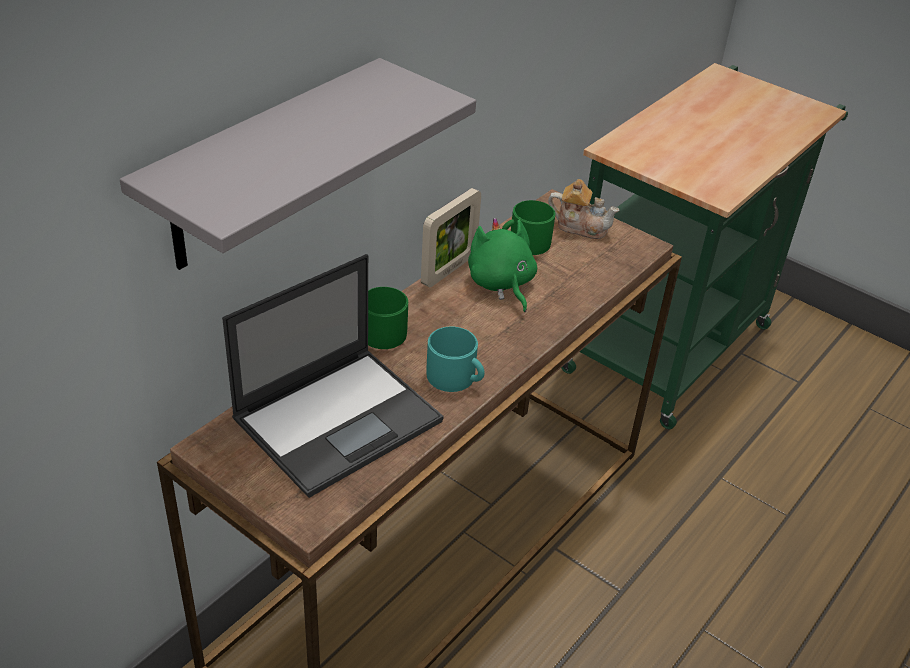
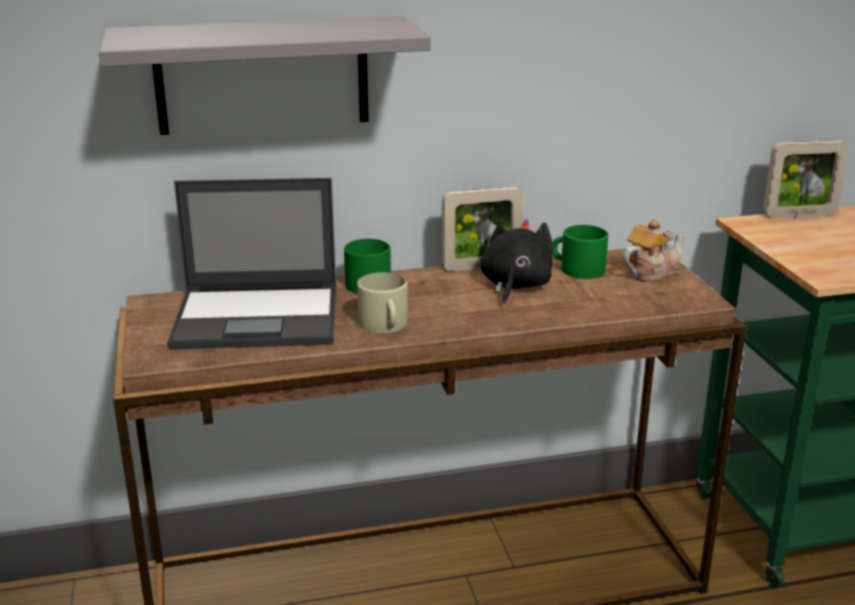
camera: 40 degrees right, 15 degrees down
(456, 378) = (385, 325): turquoise mug -> beige mug
(501, 284) = (515, 285): green plush toy -> black plush toy
(580, 226) = (650, 272): teapot -> teapot turned 90 degrees counterclockwise
(635, 126) = (799, 215): none -> picture frame

